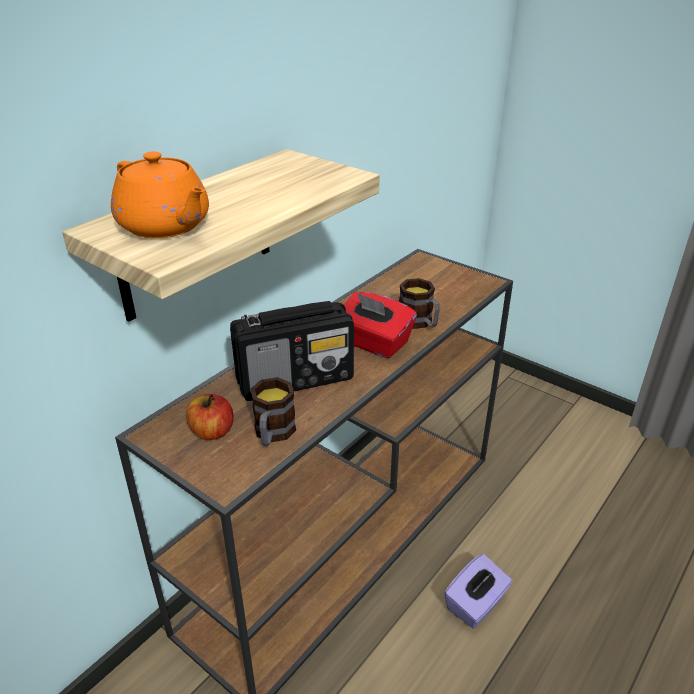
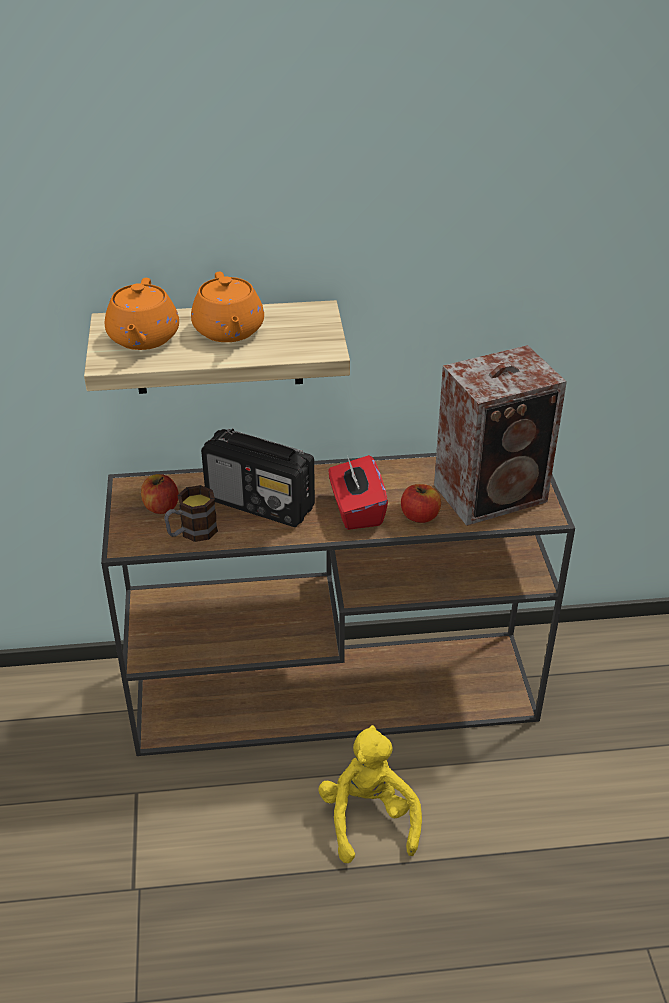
camera: 45 degrees right, 5 degrees up
(240, 193) = (228, 331): none -> orange teapot
(419, 323) = (420, 516): mug -> apple
(439, 286) = (494, 493): none -> speaker
(476, 604) = (368, 818): purple tissue box -> yellow plush toy

